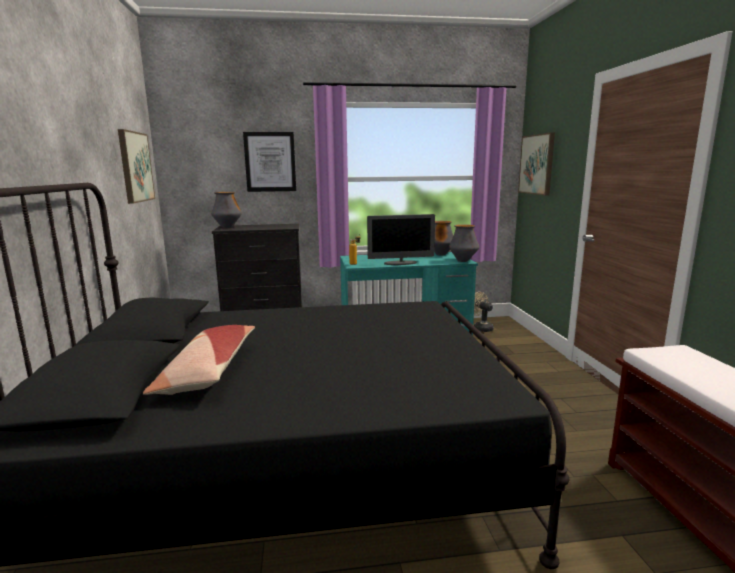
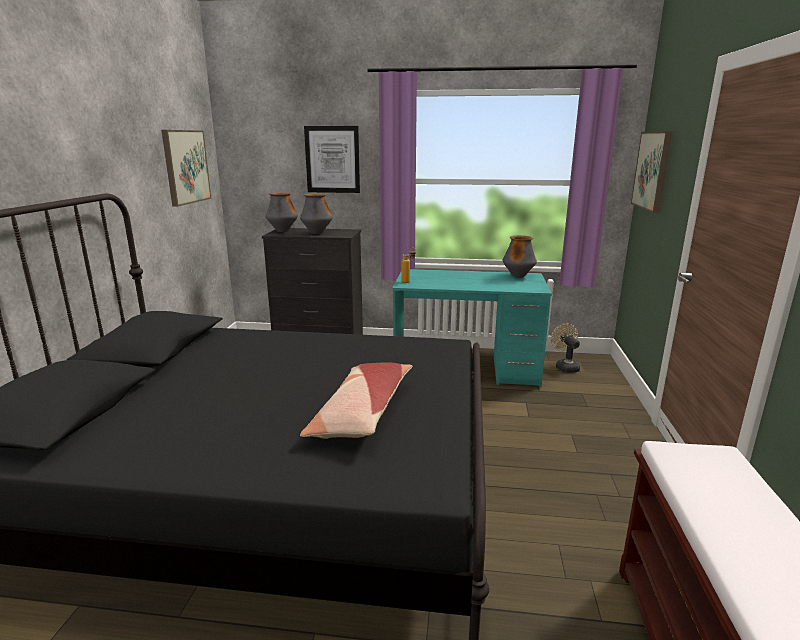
camera: 15 degrees right, 5 degrees up
(207, 371) = (166, 402): pillow -> pillow (362, 412)
(400, 263) = (459, 285): monitor -> none
(463, 261) = (536, 288): vase -> vase (317, 233)

